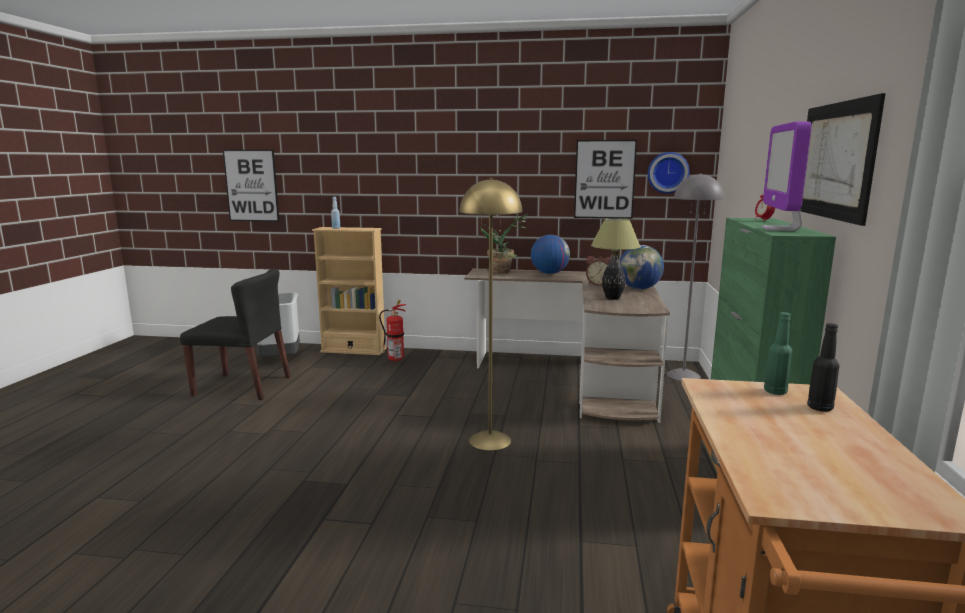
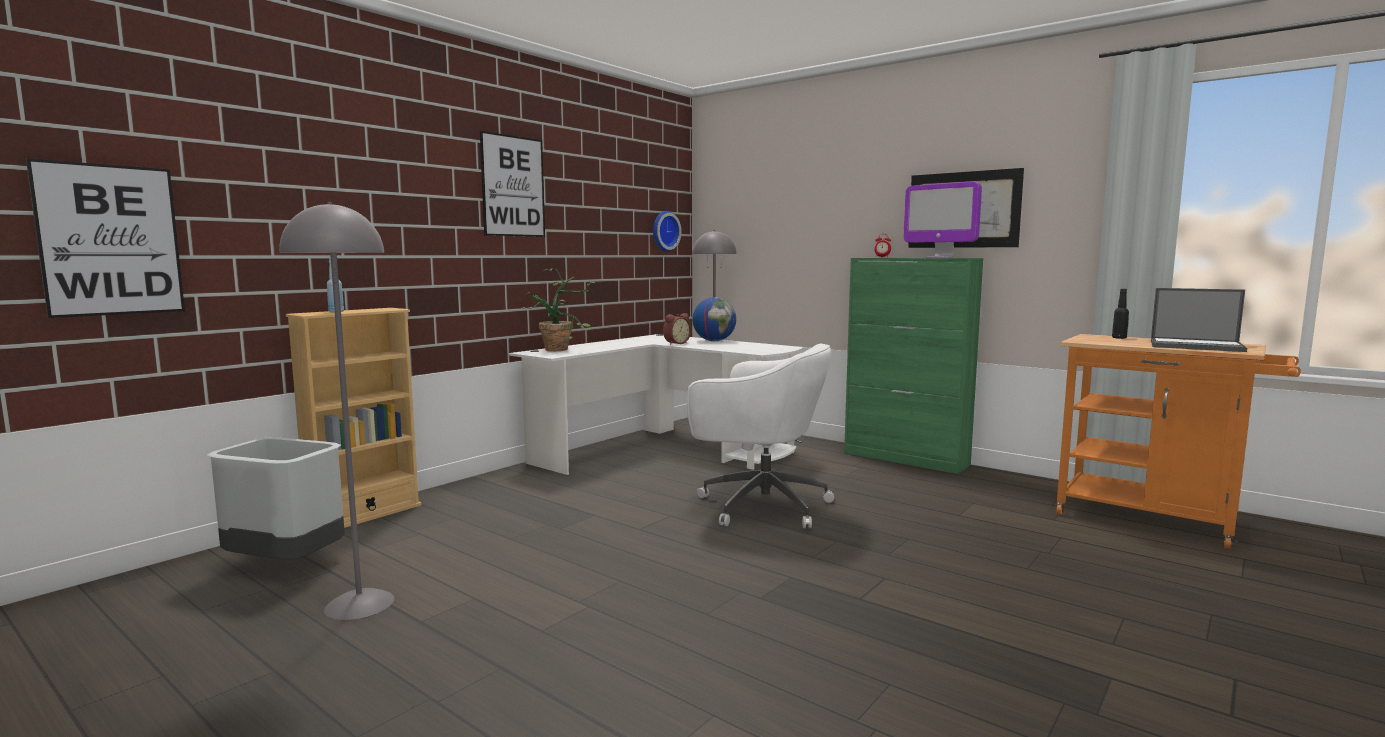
camera: 60 degrees left, 5 degrees down
(243, 386) = (360, 604): black chair -> grey floor lamp
(394, 360) = (458, 502): fire extinguisher -> none
(489, 440) = (759, 505): yellow floor lamp -> white office chair
(549, 273) = (599, 344): globe -> none
(580, 378) = (665, 450): brown desk -> white desk
(604, 179) = (621, 237): picture -> picture (513, 186)
(612, 298) = (736, 347): table lamp -> none
(775, 391) = (1091, 338): green bottle -> none
(806, 461) = (1197, 346): none -> laptop

